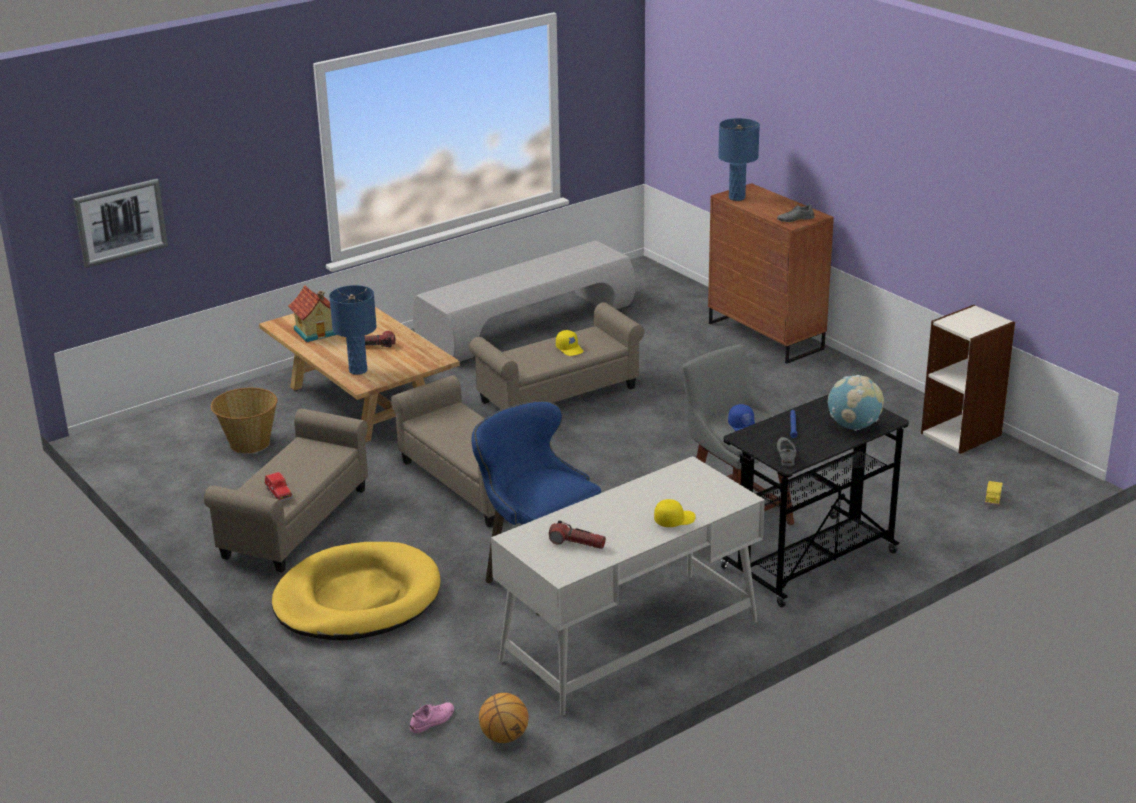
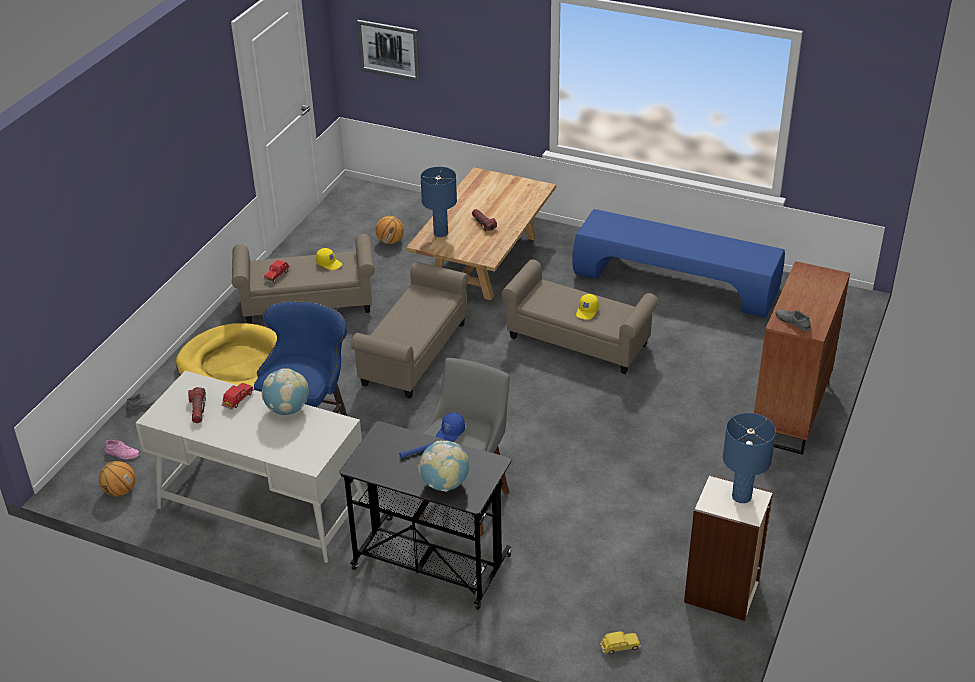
camera: 60 degrees right, 10 degrees up
(249, 443) = (390, 241): basket -> basketball
(316, 331) = (482, 193): toy house -> none
(526, 324) = (676, 281): grey bench -> blue bench
(586, 515) = (238, 400): none -> red toy car
(634, 490) = (287, 409): none -> globe
(674, 520) = (256, 442): yellow cap -> yellow cap (329, 263)
(736, 198) = (805, 276): blue table lamp -> blue table lamp (741, 496)
(786, 455) = (369, 462): grey shoe -> grey shoe (144, 404)

